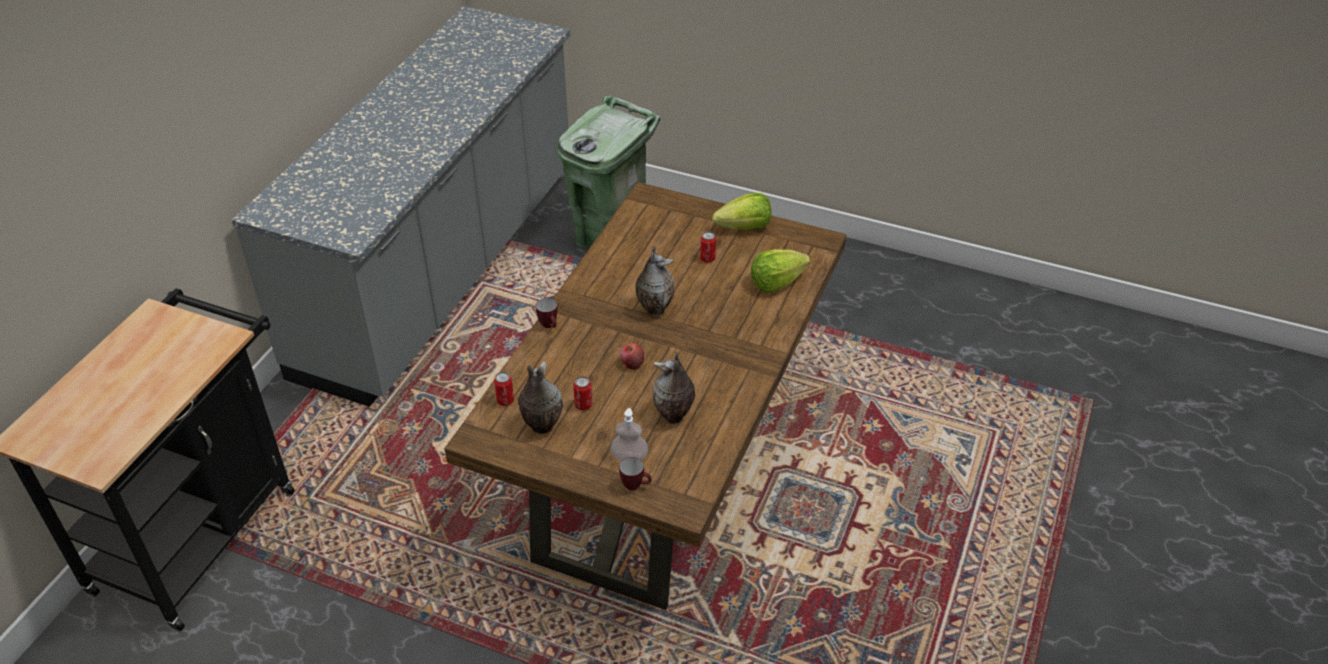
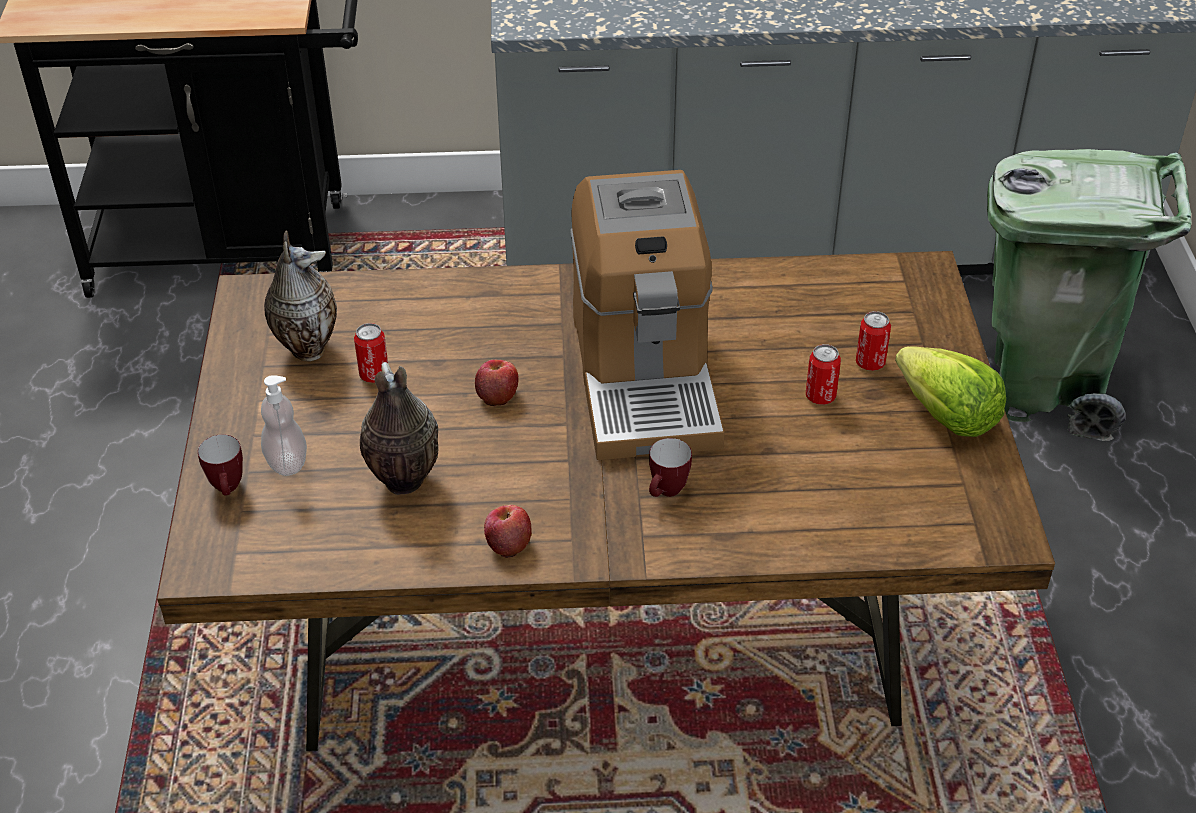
camera: 65 degrees right, 0 degrees up
(505, 400) = (341, 295): can -> can (870, 363)
(549, 326) = (525, 281): mug -> mug (666, 493)
(655, 309) = (644, 377): vase -> coffee machine
(739, 391) = (508, 543): none -> apple
(776, 282) = (826, 504): lettuce -> none

